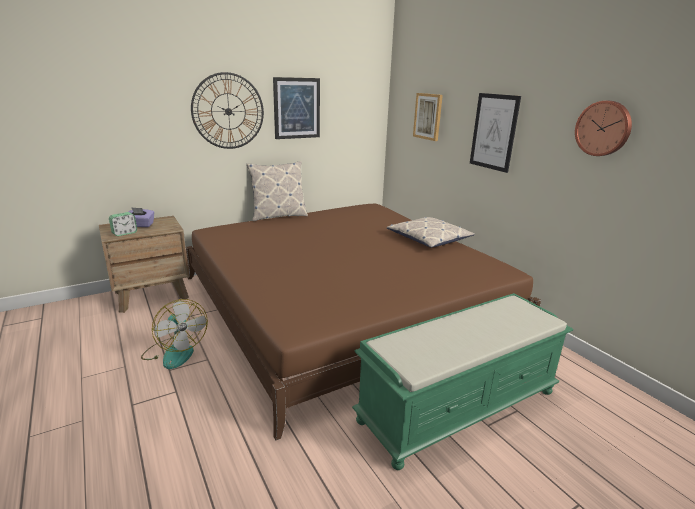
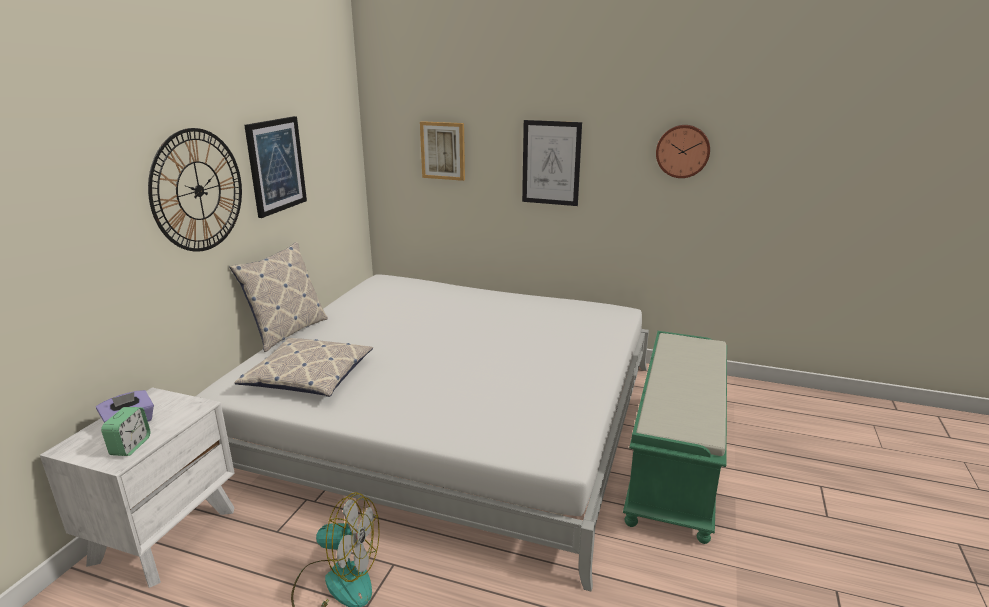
camera: 40 degrees left, 0 degrees up
(152, 295) = (165, 534): brown nightstand -> white nightstand
(343, 305) = (449, 417): brown bed -> white bed
(429, 238) = (505, 301): pillow -> pillow (308, 376)

